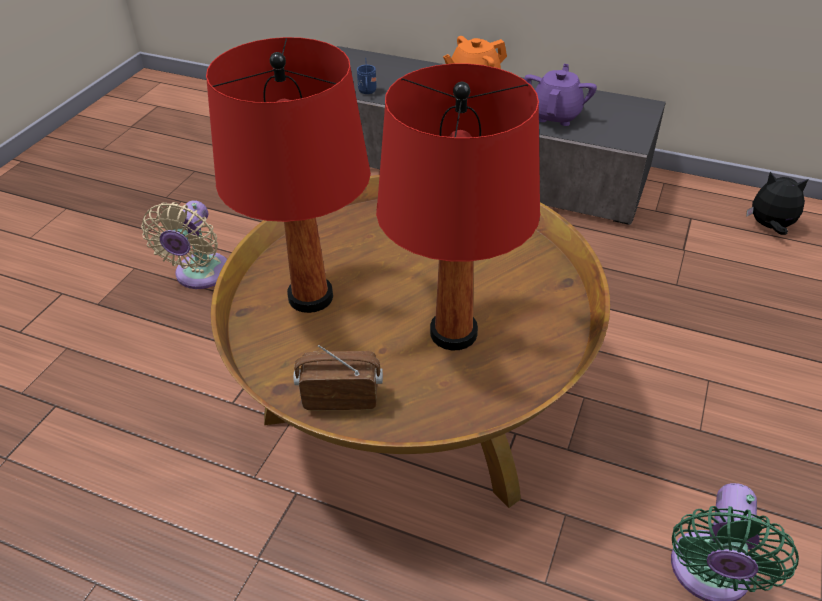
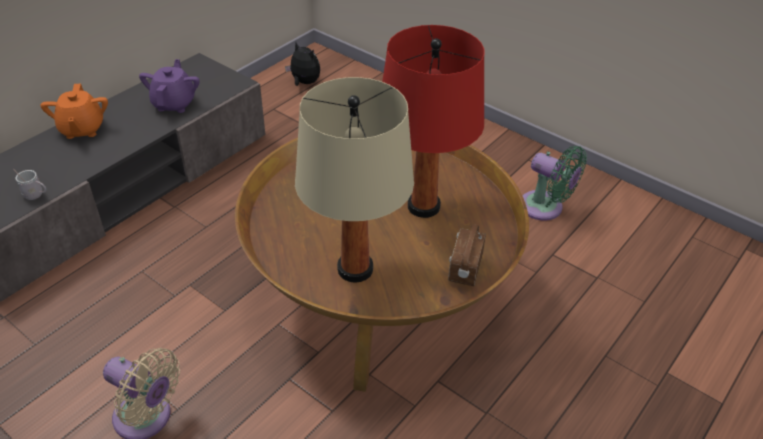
camera: 75 degrees left, 0 degrees up
(311, 297) = (355, 269): red table lamp -> beige table lamp
(367, 92) = (36, 196): blue mug -> white mug
(556, 115) = (174, 104): purple teapot -> purple teapot turned 60 degrees clockwise
(769, 227) = (304, 83): plush toy -> plush toy turned 90 degrees clockwise

